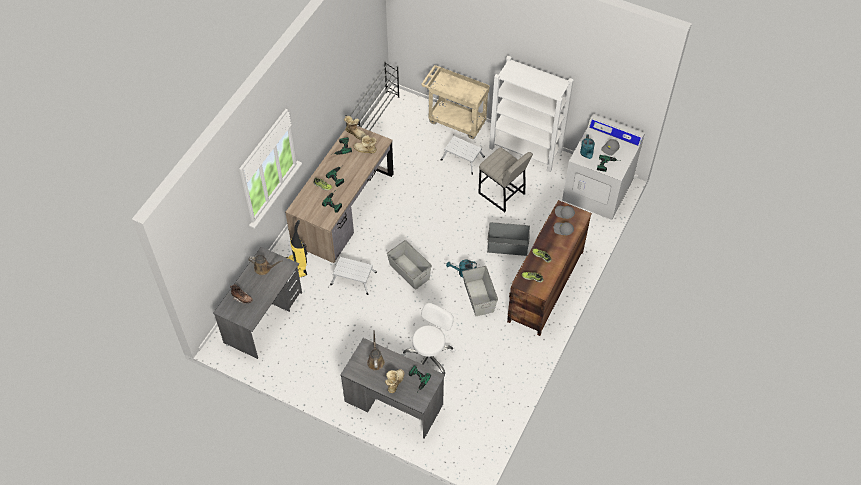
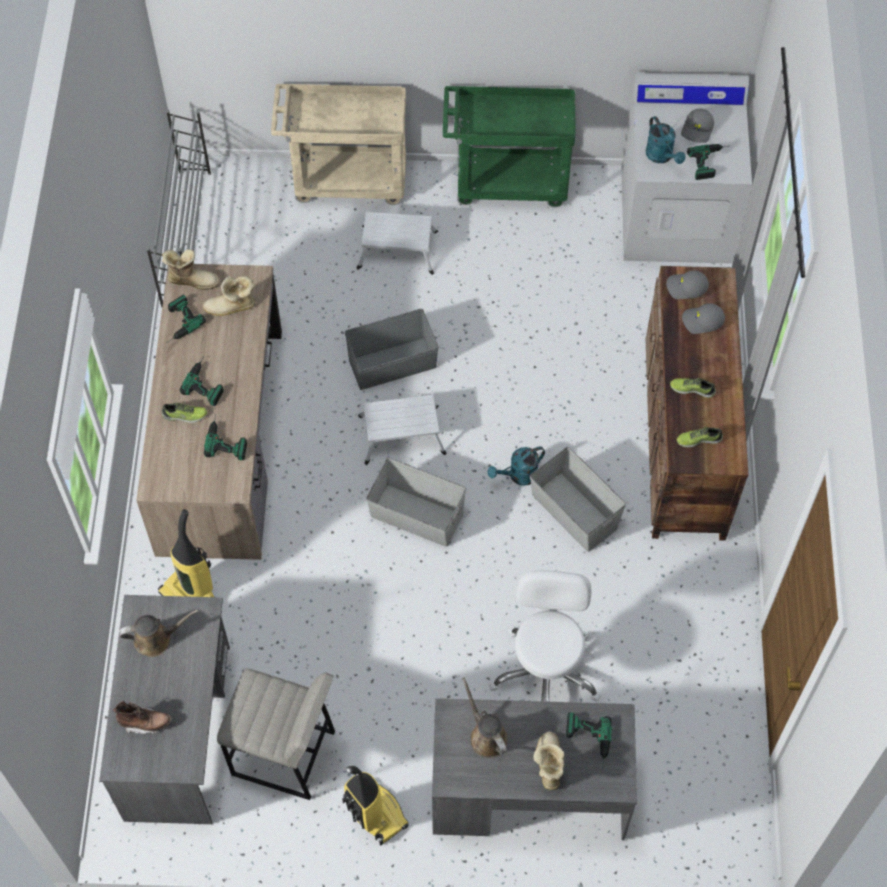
camera: 25 degrees left, 5 degrees up
(325, 382) = (374, 812): none -> vacuum cleaner
(354, 278) = (316, 574): white step ladder -> white step ladder (402, 434)
(502, 194) = (509, 291): grey chair -> grey chair (286, 754)
(507, 246) = (573, 390): grey storage box -> grey storage box (393, 364)
(525, 149) = (505, 188): white bookcase -> green cart

